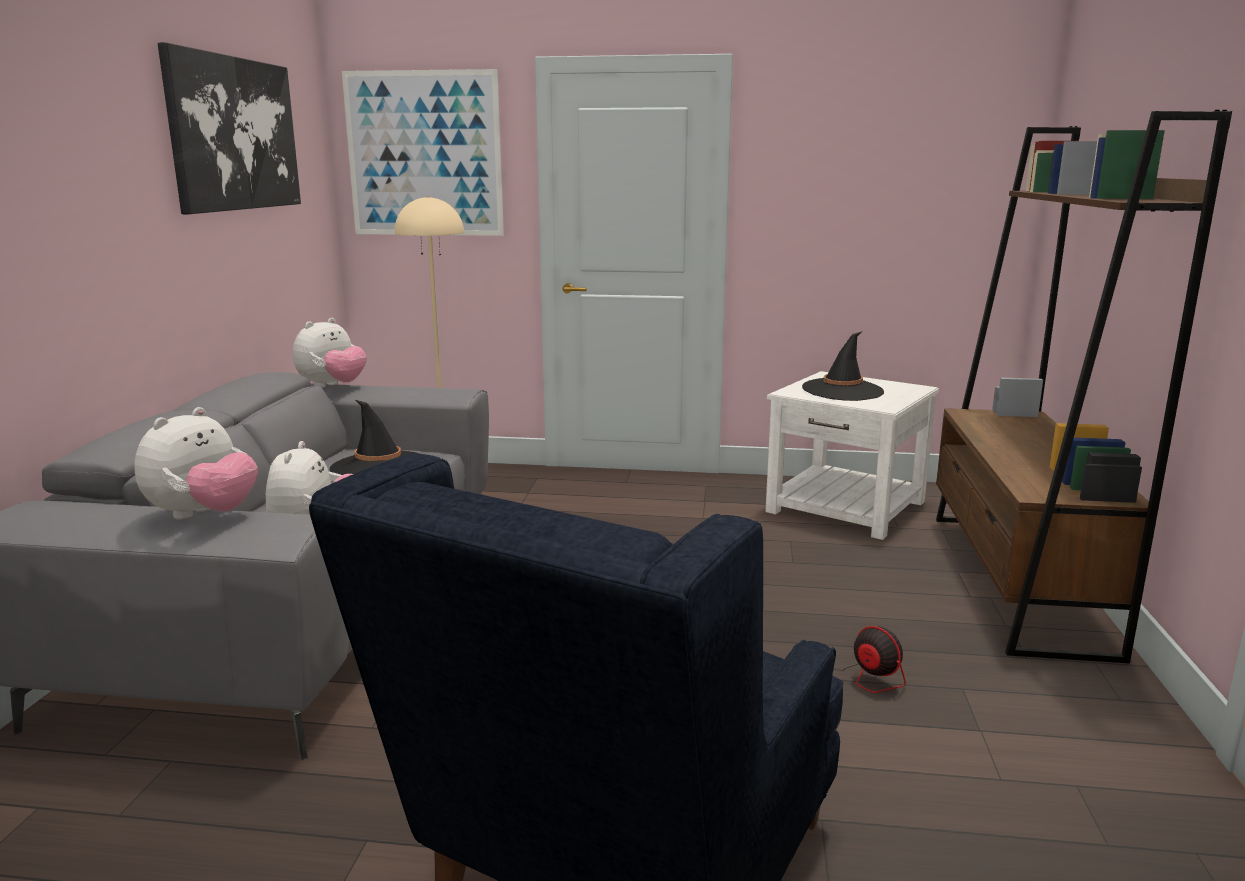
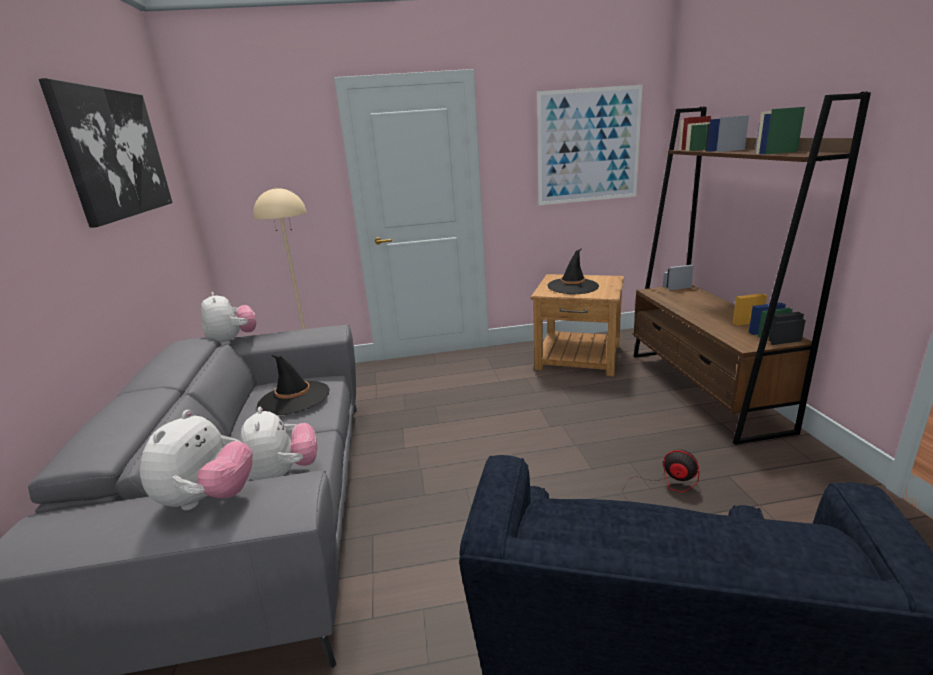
camera: 15 degrees left, 5 degrees up
(332, 386) = (233, 341): plush toy -> plush toy turned 45 degrees counterclockwise
(424, 154) = (258, 155): picture -> picture (588, 146)
(845, 507) = (578, 357): white side table -> brown side table

